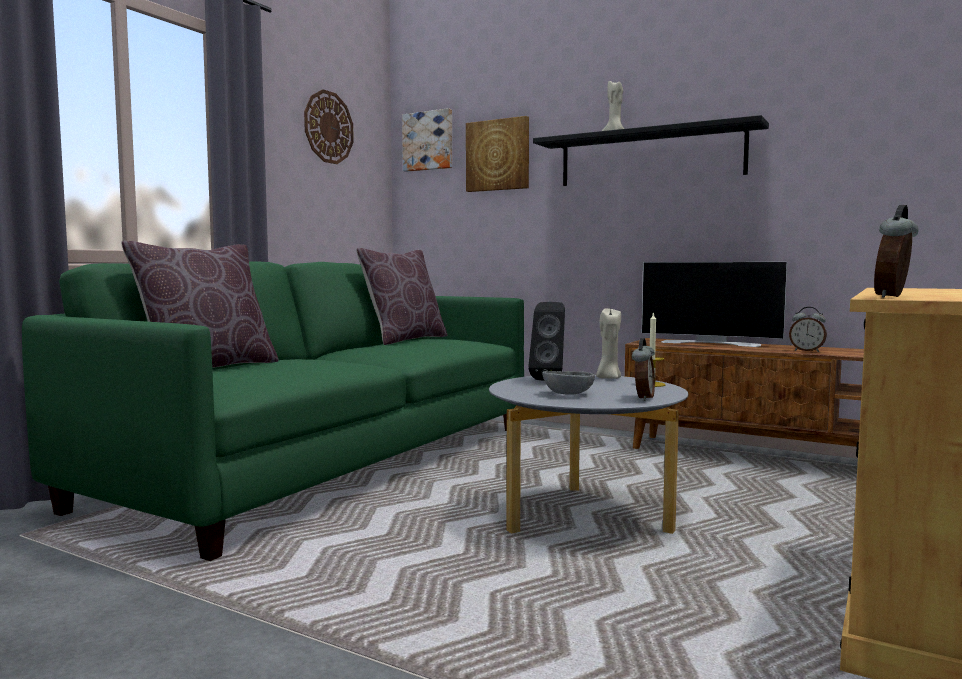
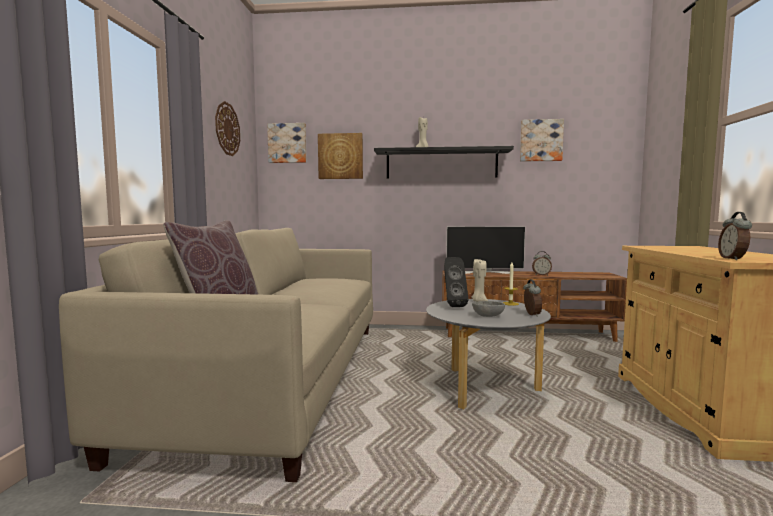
camera: 25 degrees left, 0 degrees up
(331, 464) = (279, 377): green sofa -> beige sofa
(404, 340) = (302, 281): brown pillow -> none
(832, 101) = (540, 140): none -> picture

